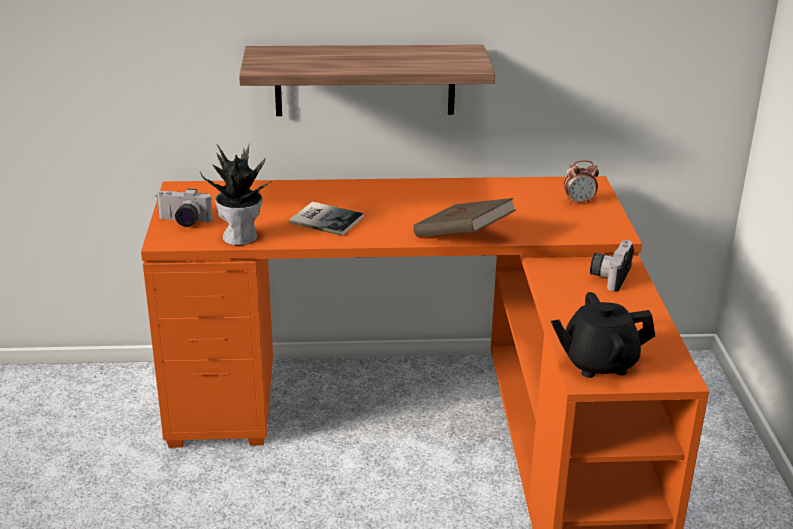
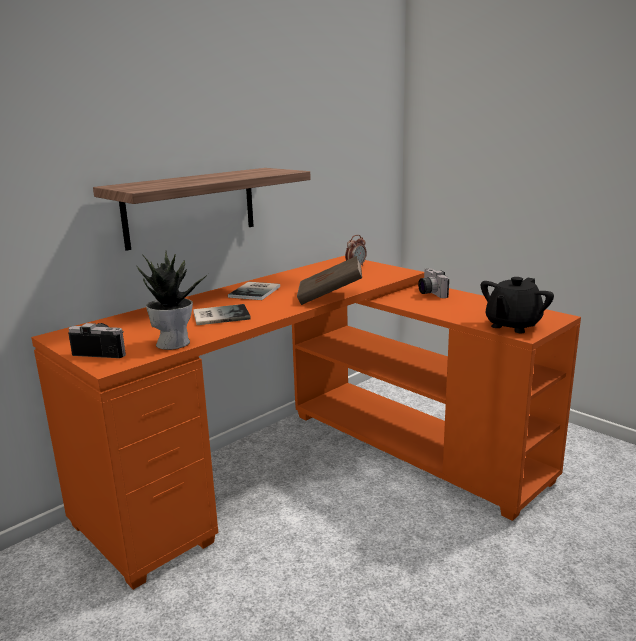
camera: 40 degrees left, 10 degrees down
(183, 222) = (103, 351): camera -> camera turned 135 degrees counterclockwise
(411, 199) = (256, 291): none -> book

